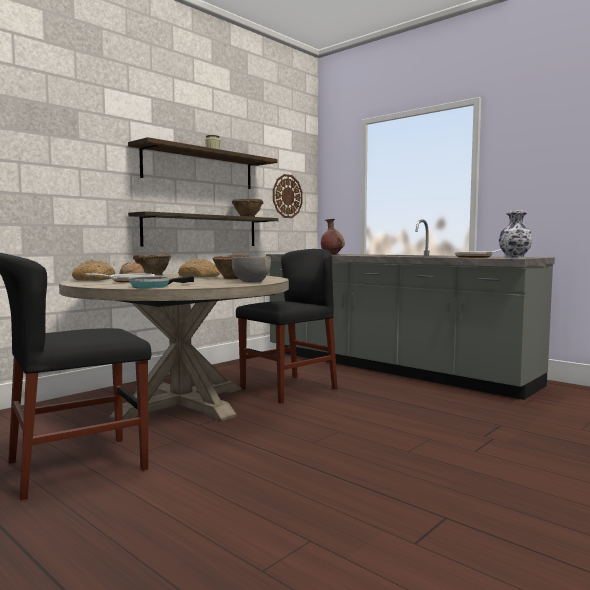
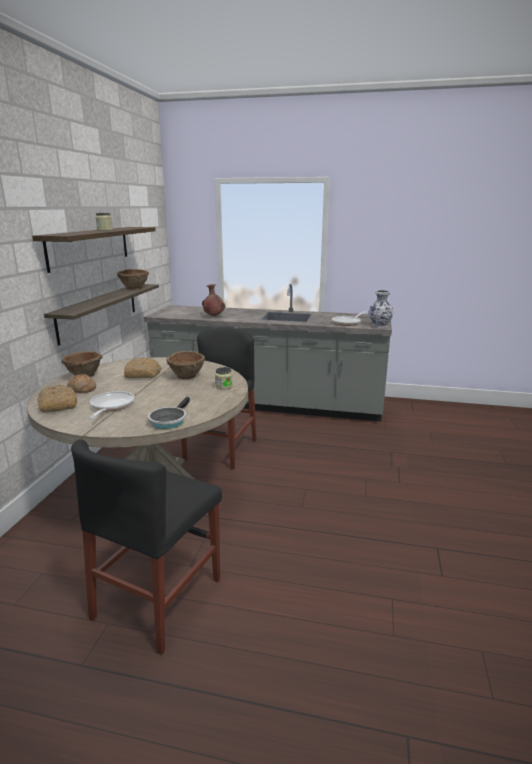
camera: 30 degrees left, 15 degrees up
(251, 282) = (224, 386): grey bowl -> jar
(287, 196) = (150, 255): wall clock -> none

